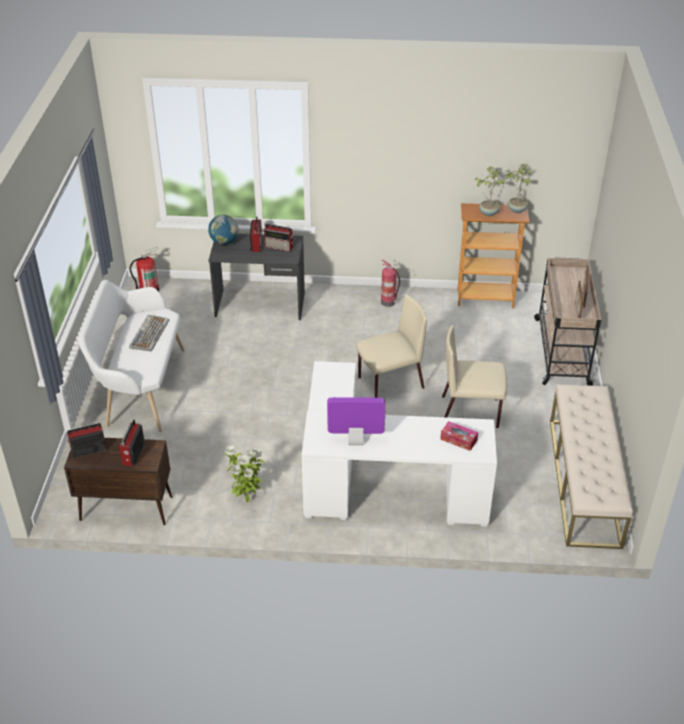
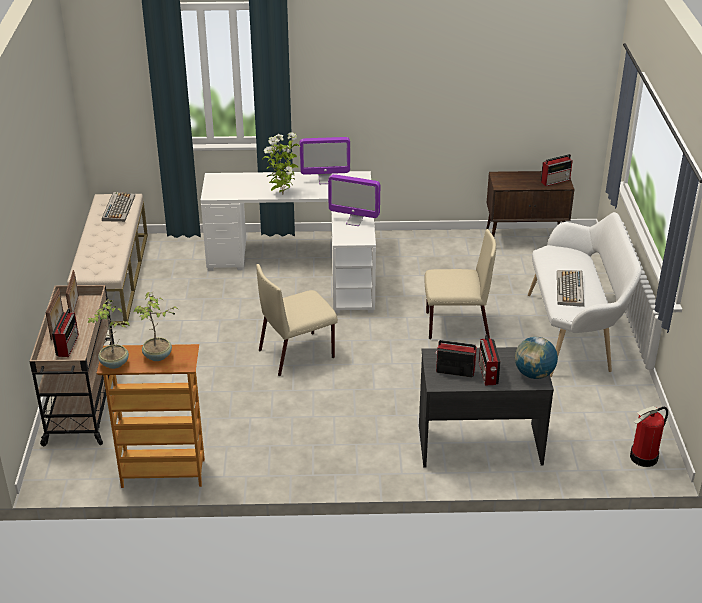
camera: 175 degrees right, 5 degrees down
(133, 454) = (515, 180): radio -> radio (68, 345)
(246, 498) = (423, 251): potted plant -> potted plant (282, 194)
(330, 390) = (354, 221): none -> monitor
(388, 302) = (301, 459): fire extinguisher -> none
(458, 440) = (235, 185): tissue box -> none
(471, 412) = (209, 329): beige chair -> beige chair (455, 325)
(593, 478) = (118, 207): none -> keyboard

